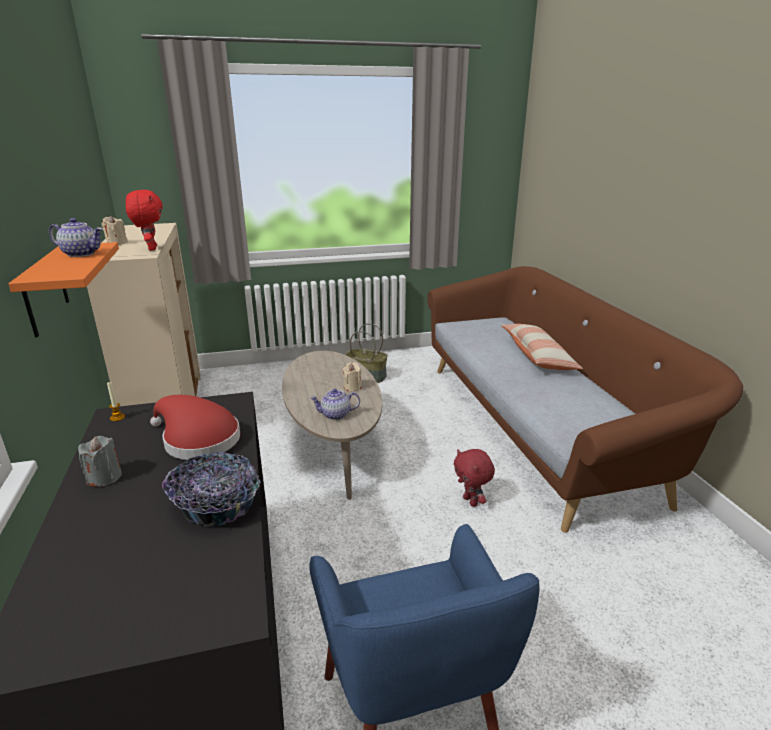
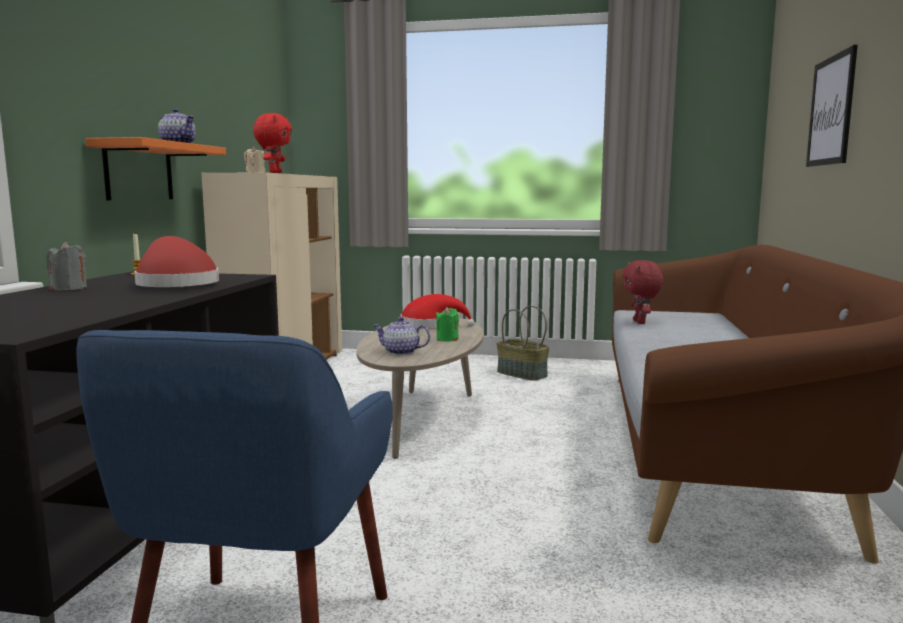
camera: 25 degrees right, 15 degrees down
(216, 504) = (120, 303): bowl -> none
(318, 366) = (430, 324): none -> red hat
(352, 387) = (447, 339): beige candle -> green candle
(471, 501) = (544, 489): red plush toy -> red plush toy (640, 322)
(537, 356) = (717, 337): pillow -> none
(605, 189) = (831, 111): none -> picture

